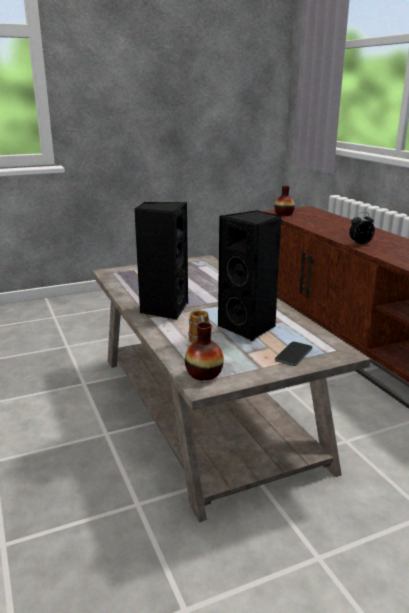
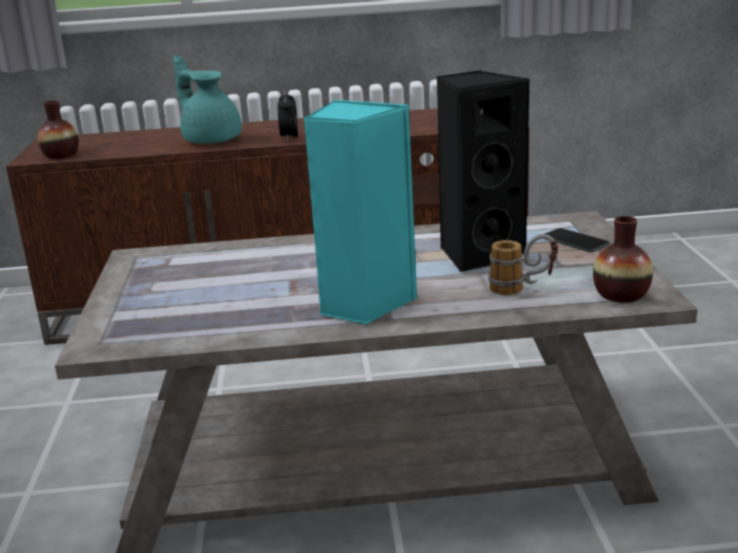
camera: 70 degrees left, 0 degrees up
(164, 309) = (363, 305): black speaker -> turquoise speaker
(338, 231) = (211, 140): none -> turquoise teapot

